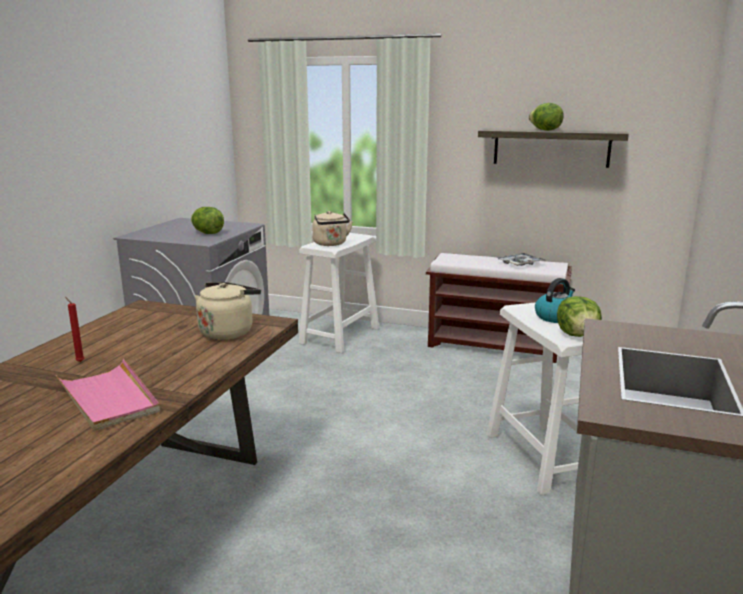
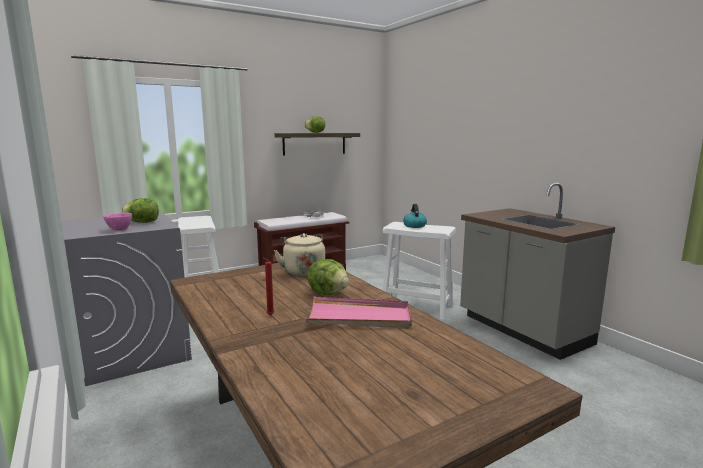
camera: 50 degrees left, 5 degrees down
(170, 237) = (119, 230): none -> pink bowl
(331, 244) = (197, 224): beige kettle -> none
(578, 335) = (441, 228): lettuce -> lettuce (328, 293)

